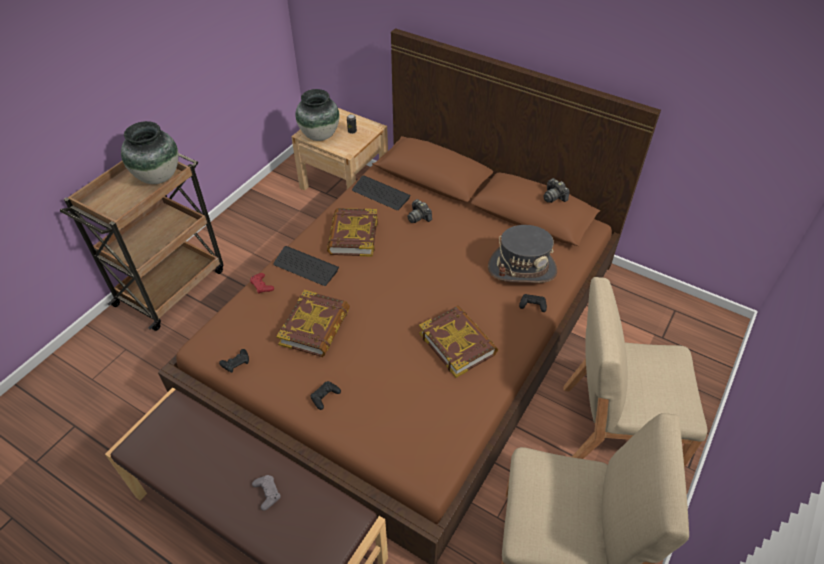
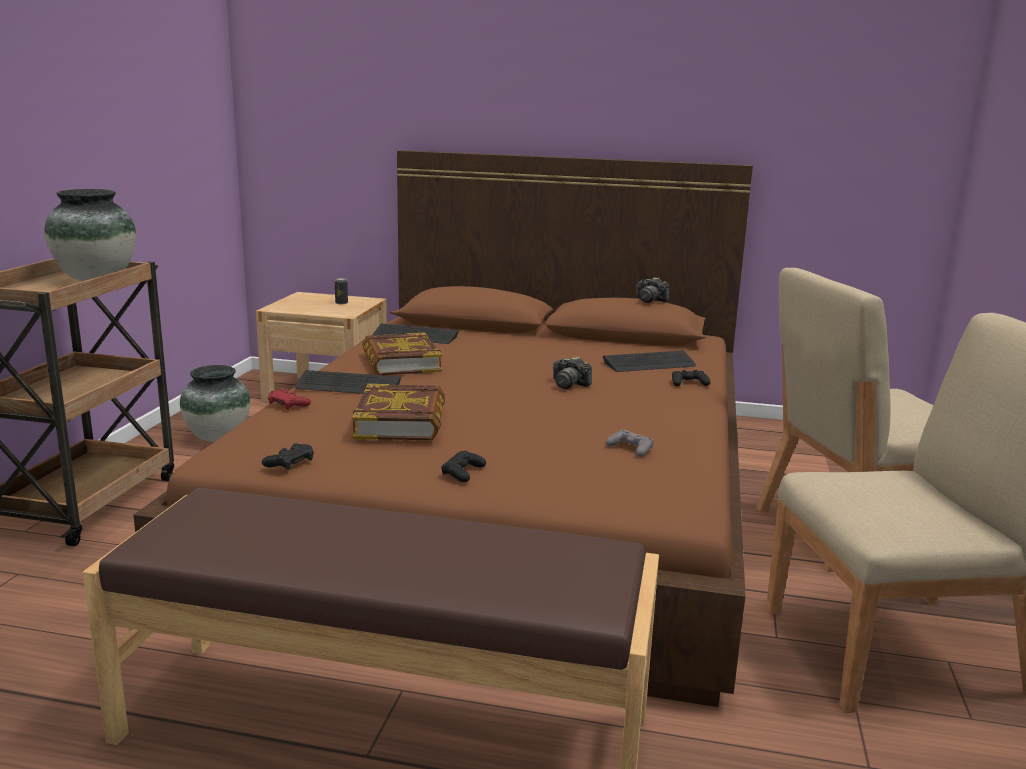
camera: 20 degrees left, 30 degrees down
(267, 493) = (443, 550): grey game controller -> grey game controller (630, 449)
(320, 135) = (298, 307): vase -> vase (218, 437)
(419, 217) = (481, 345): camera -> camera (569, 384)
(457, 343) = (620, 415): book -> none
(522, 268) = (649, 364): grey hat -> keyboard

